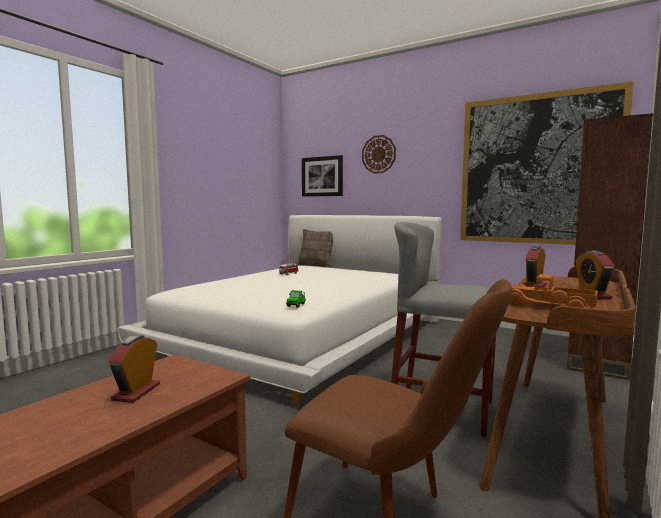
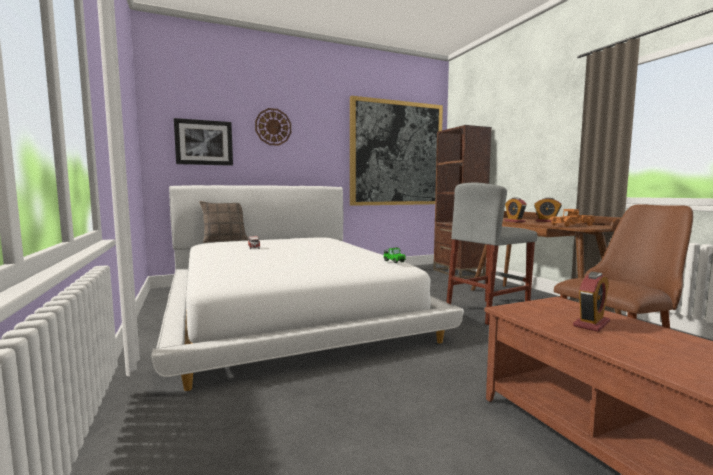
camera: 55 degrees left, 0 degrees up
(136, 392) = (591, 324): alarm clock -> alarm clock turned 90 degrees counterclockwise

